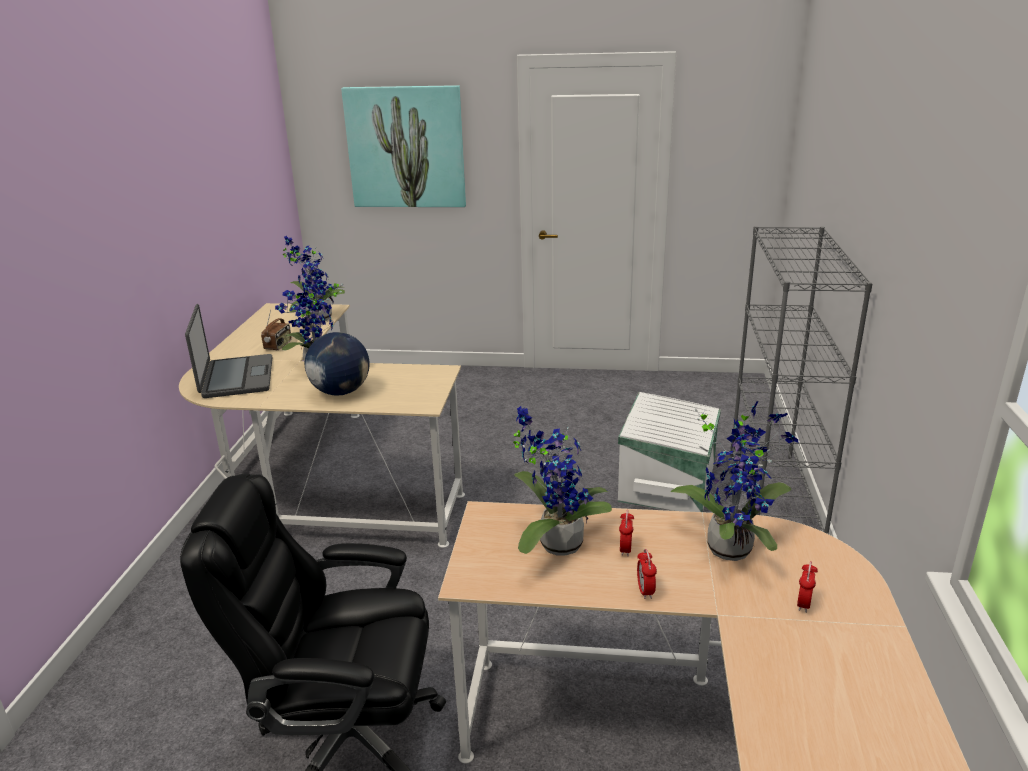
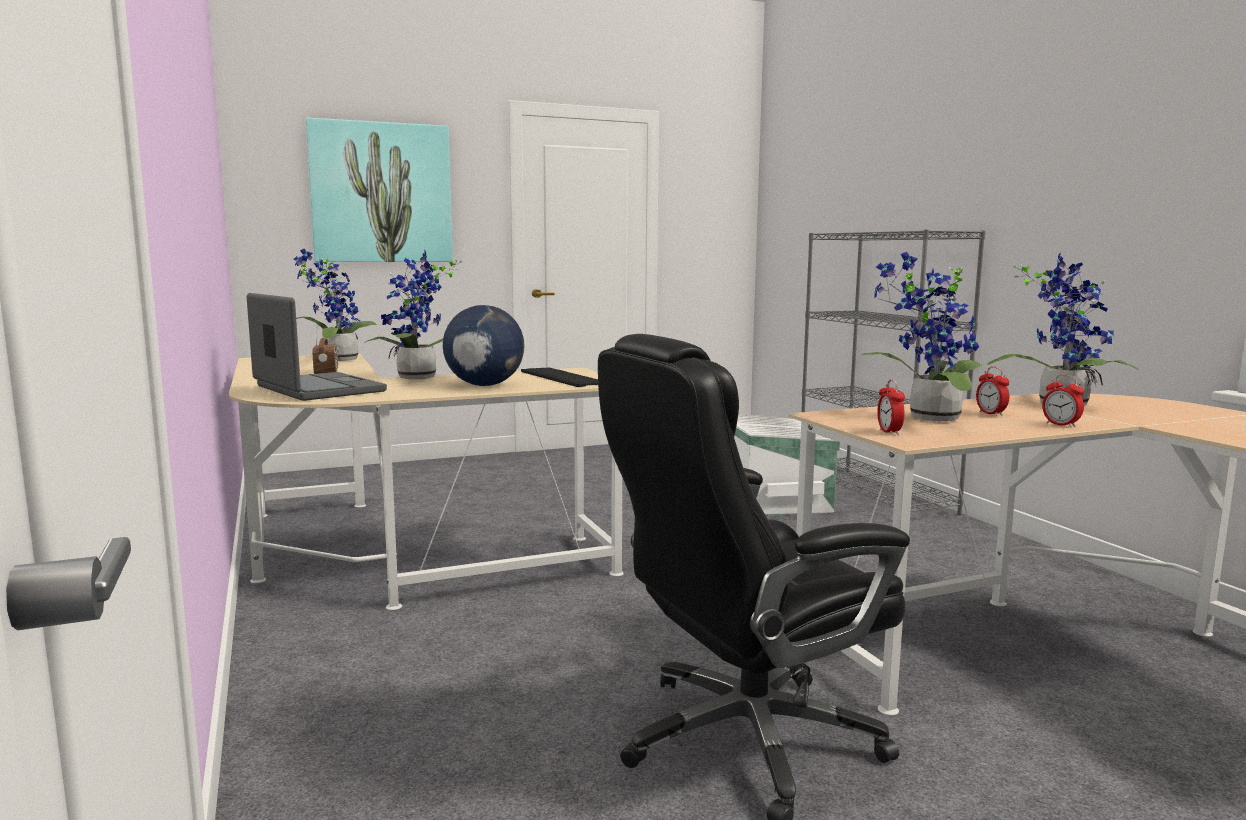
camera: 30 degrees left, 15 degrees down
(411, 386) = (560, 377): none -> keyboard
(803, 604) = (1177, 415): alarm clock -> alarm clock (889, 432)

